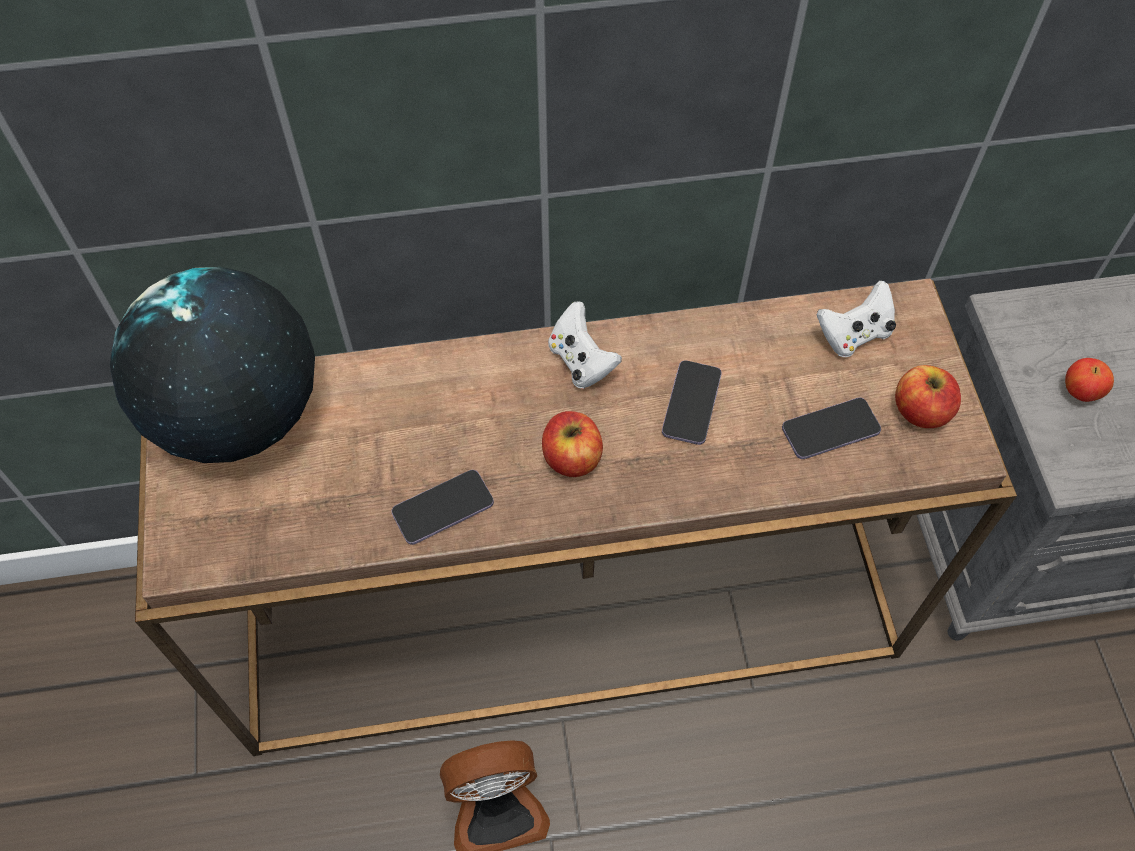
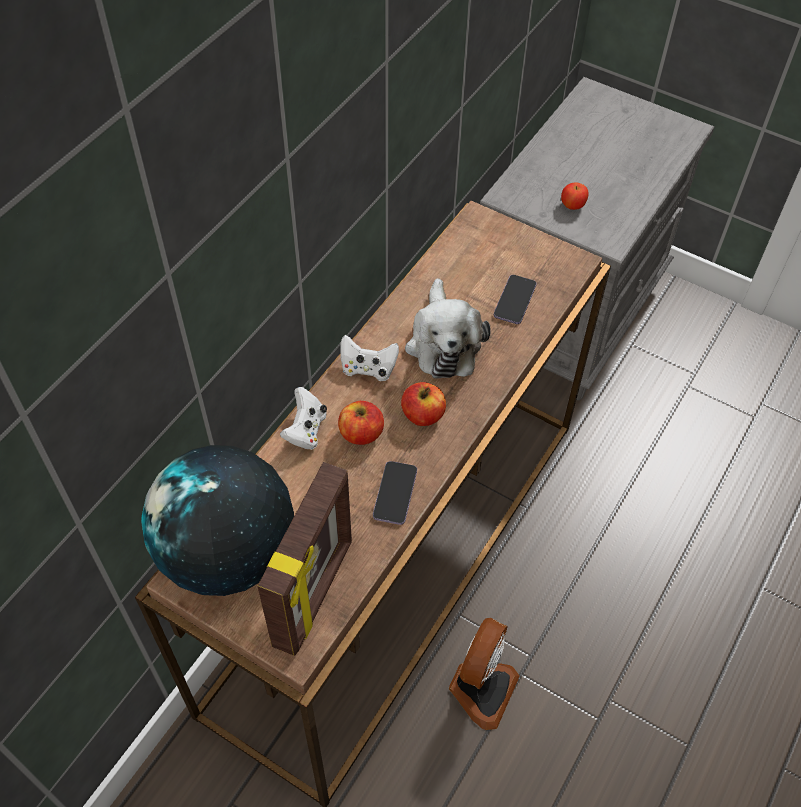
camera: 50 degrees left, 5 degrees down
(257, 526) = (315, 593): none -> picture frame
(691, 404) = (443, 342): phone -> plush toy
(854, 334) = (471, 251): white game controller -> white game controller (306, 430)
(920, 411) = (539, 260): apple -> apple (361, 433)

